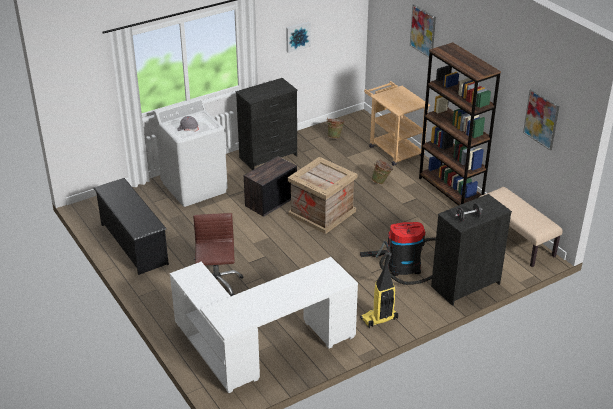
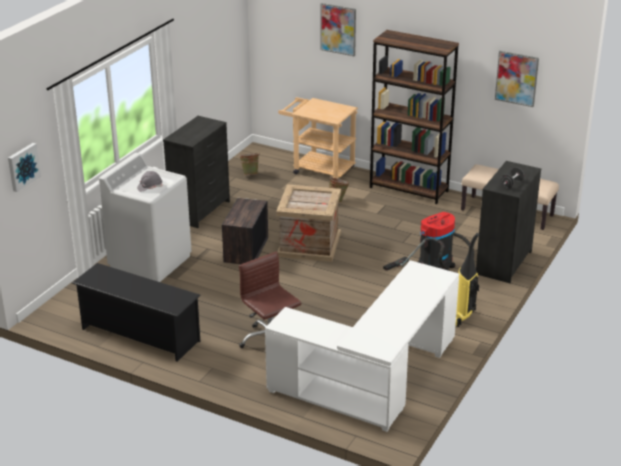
camera: 30 degrees left, 5 degrees down
(297, 36) = (199, 66): picture -> picture (23, 166)

